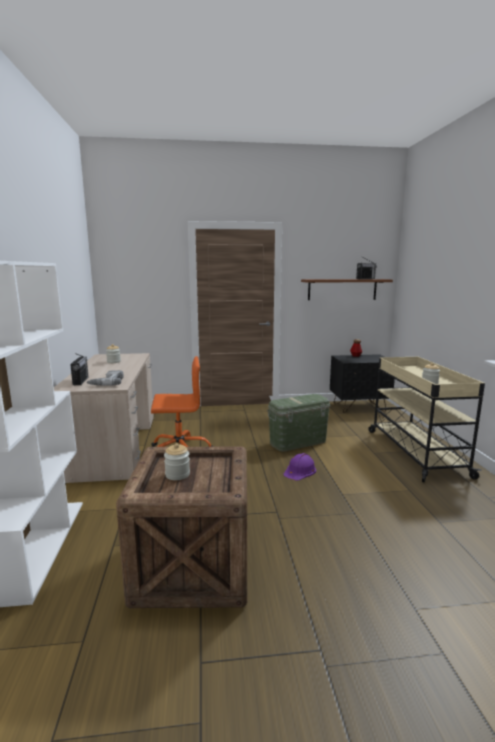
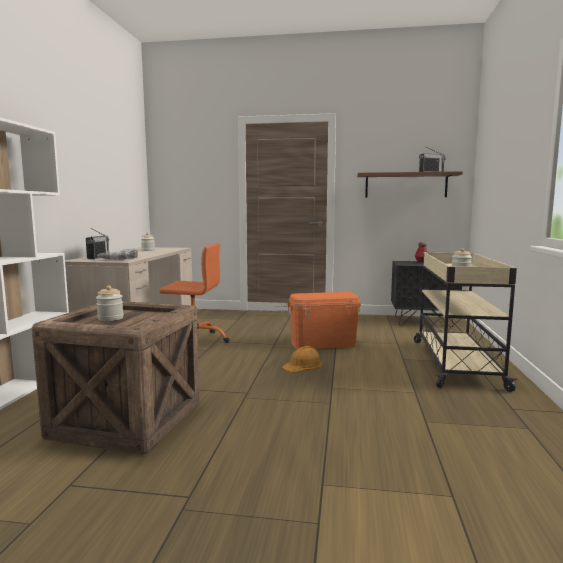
camera: 15 degrees right, 5 degrees down
(298, 442) = (323, 344): green storage box -> orange storage box
(300, 471) = (303, 365): purple hard hat -> orange hard hat

